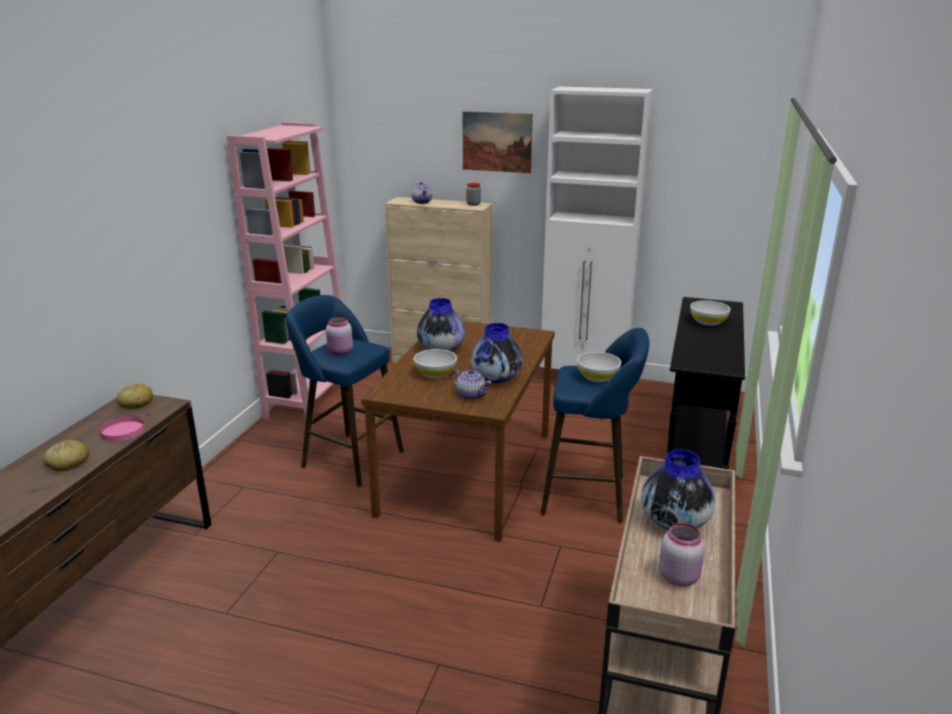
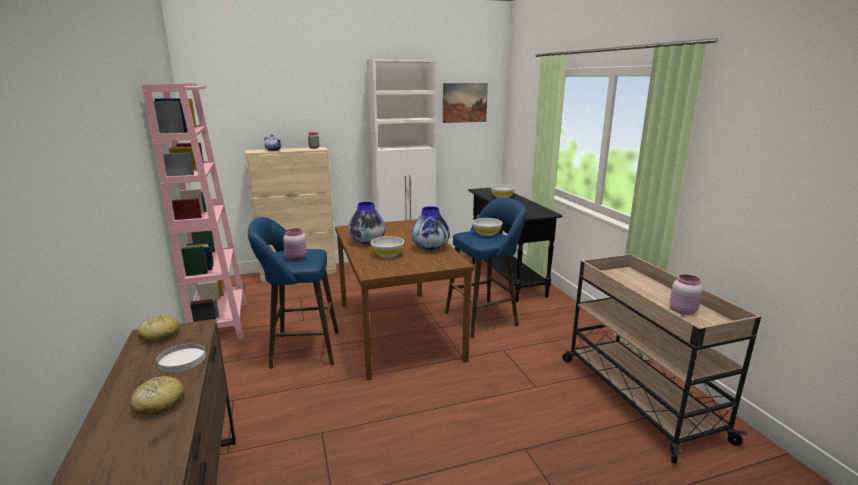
camera: 35 degrees left, 5 degrees down
(123, 431) = (182, 359): pink plate -> white plate
(471, 395) = (431, 259): teapot -> none
(497, 142) = (323, 101): picture -> picture (465, 102)
(674, 522) = (635, 288): vase -> none

